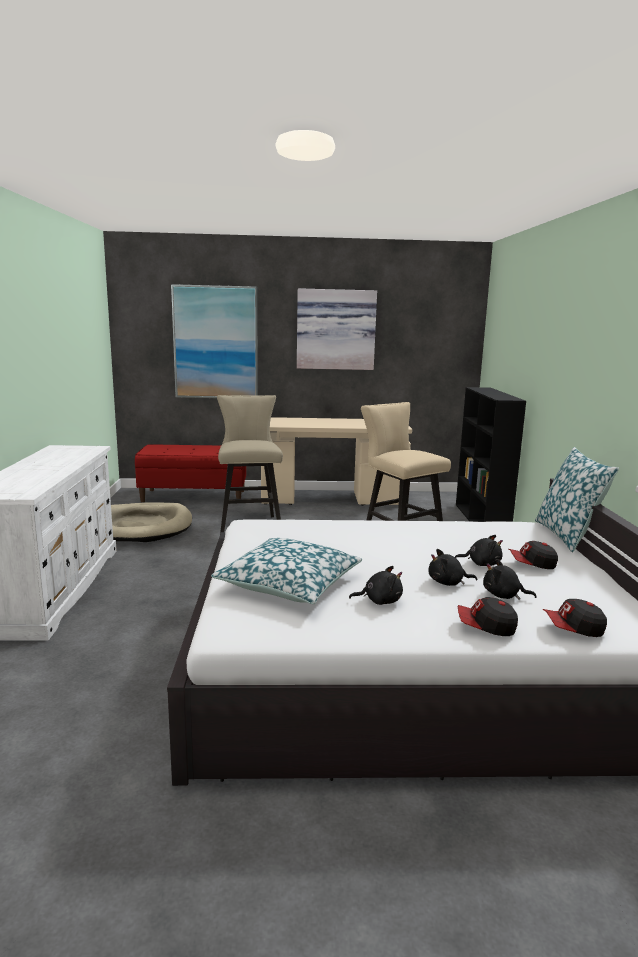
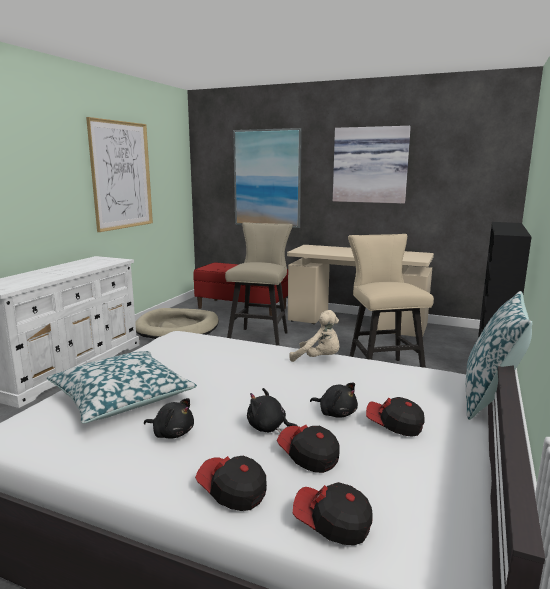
camera: 25 degrees right, 0 degrees up
(62, 340) = (121, 175): none -> picture
(411, 526) = (318, 359): none -> beige plush toy
(503, 595) = (308, 457): black plush toy -> cap

